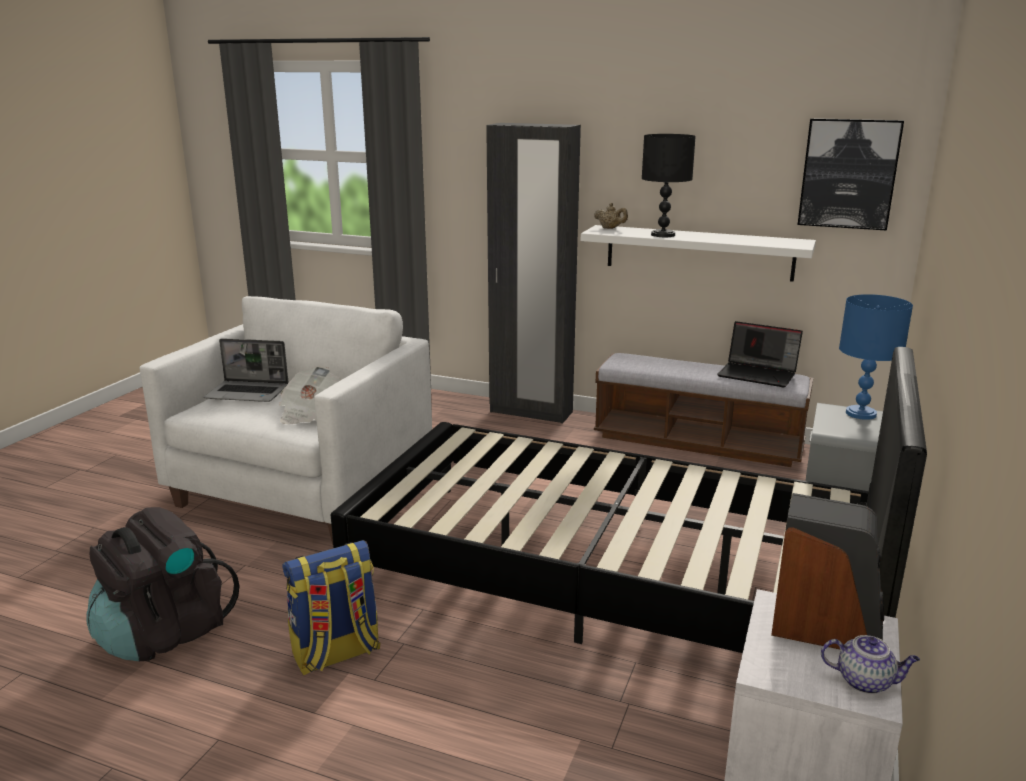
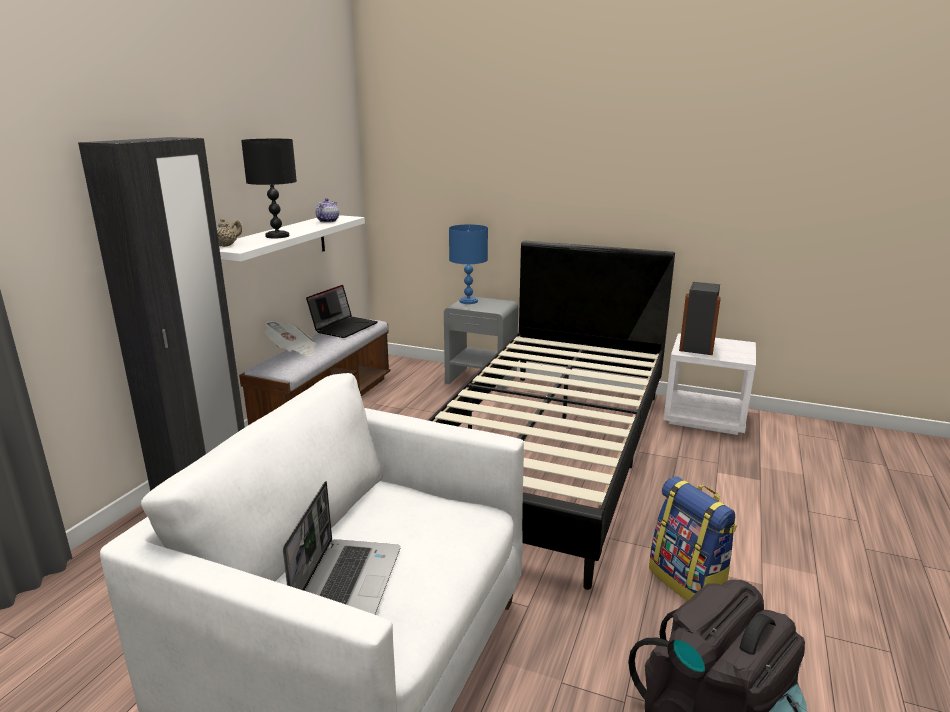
camera: 90 degrees left, 0 degrees up
(309, 413) = (433, 513): newspaper -> newspaper (293, 351)
(848, 174) = (334, 160): picture -> none
(865, 681) = (733, 343): teapot -> teapot (328, 221)

